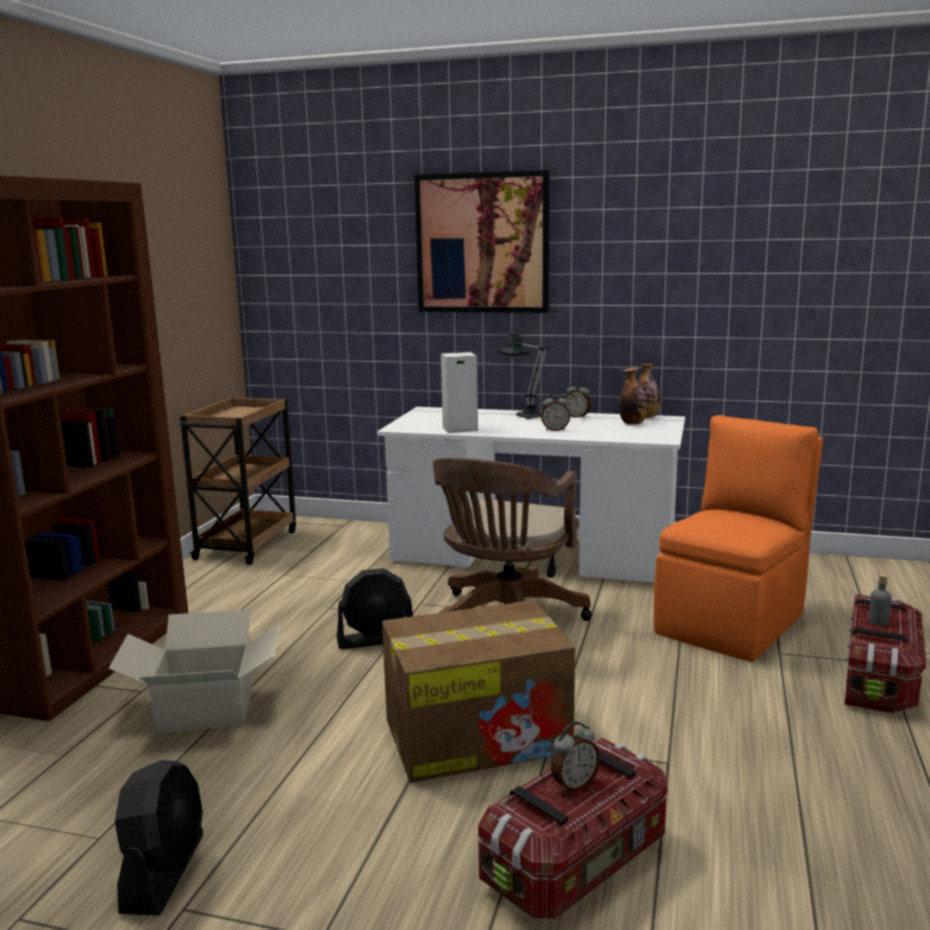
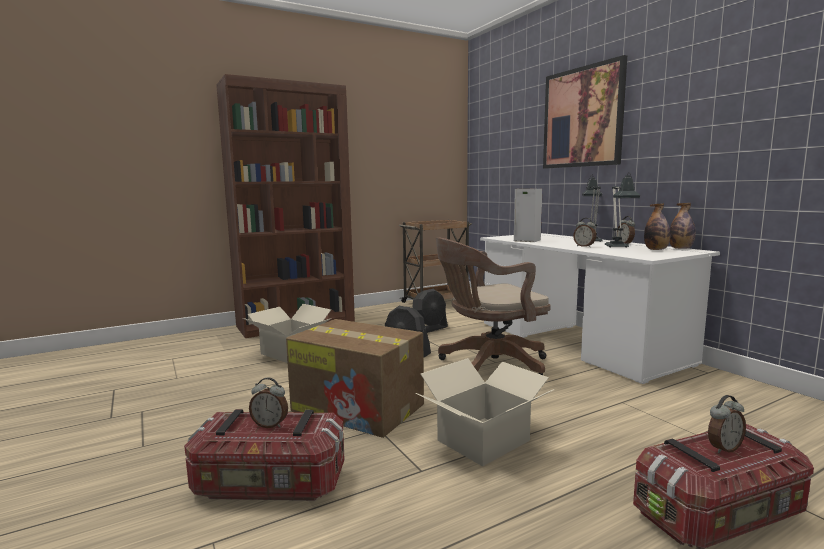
camera: 45 degrees right, 5 degrees down
(164, 872) = (164, 397): black fan -> black fan (428, 329)
(590, 425) = (618, 247): none -> table lamp
(657, 705) = (484, 440): none -> cardboard box
(732, 623) = (650, 422): orange chair -> none
(878, 621) = (723, 448): grey bottle -> alarm clock

